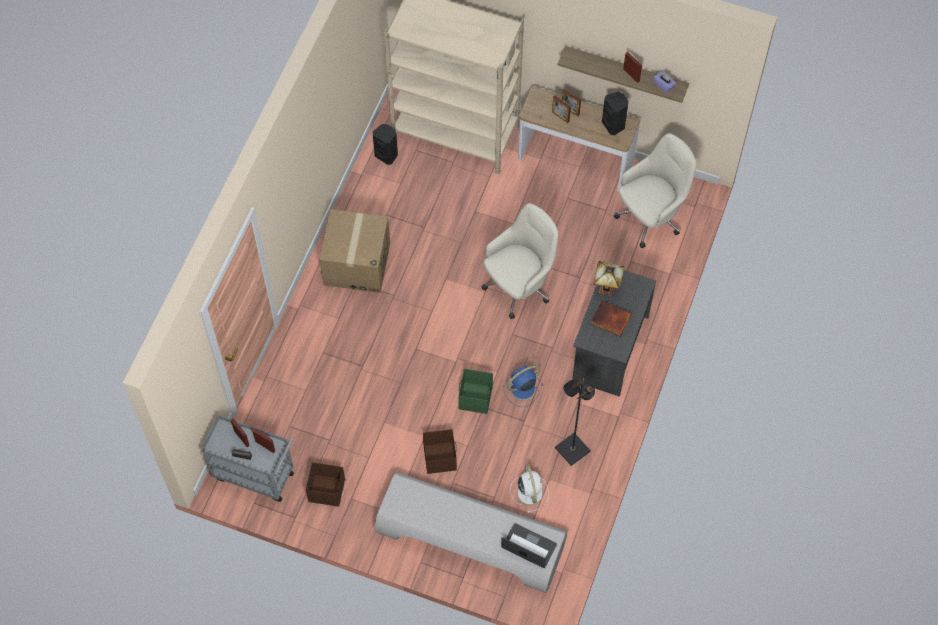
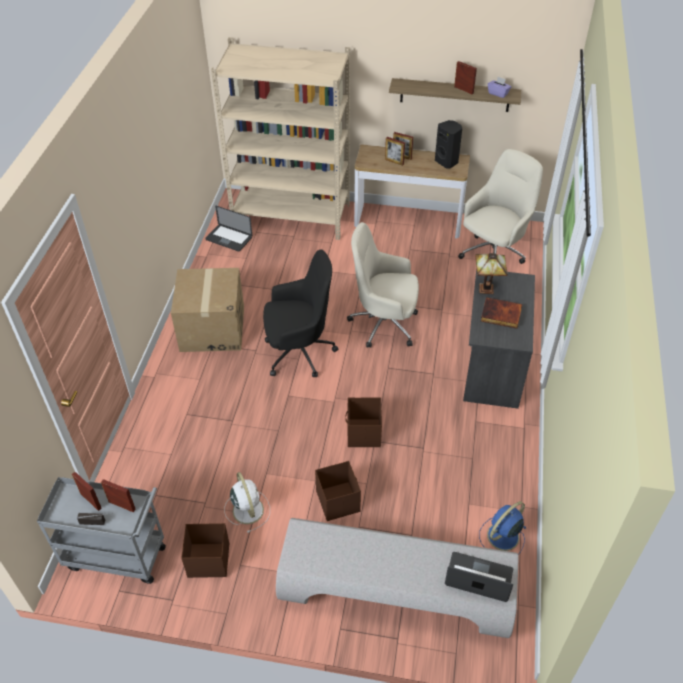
camera: 10 degrees left, 15 degrees down
(387, 155) = (229, 238): black speaker -> laptop
(434, 306) = (299, 354): none -> black office chair
(475, 398) = (363, 434): green storage box -> brown storage box
(519, 287) = (383, 325): beige office chair -> beige office chair turned 120 degrees counterclockwise
(521, 389) = (412, 417): blue fan -> blue fan (502, 537)
(529, 491) = (450, 521): white fan -> white fan (247, 509)
(572, 449) = (485, 468): black floor lamp -> none

